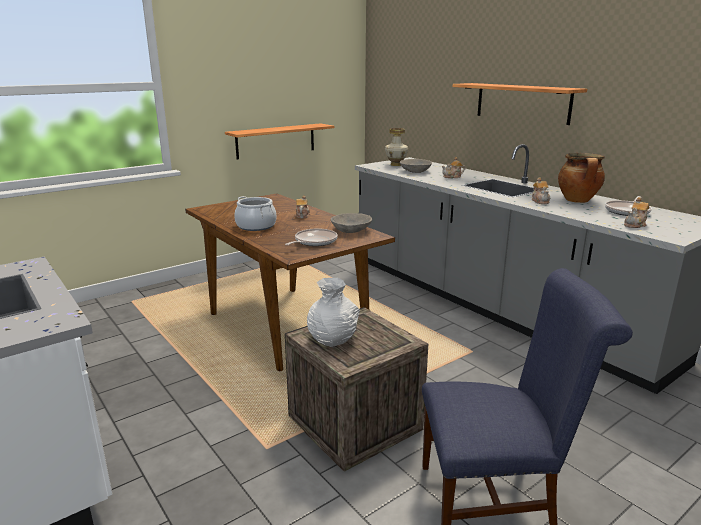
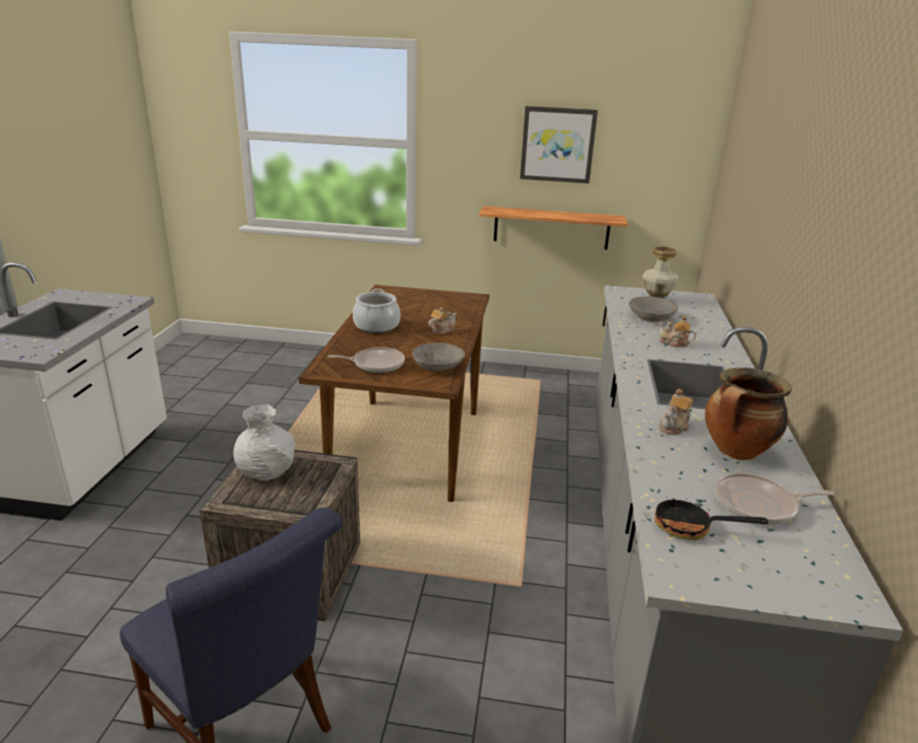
camera: 45 degrees right, 5 degrees up
(271, 75) = (557, 144): none -> picture
(522, 102) = (796, 258): shelf -> none
(635, 225) = (691, 527): teapot -> frying pan

